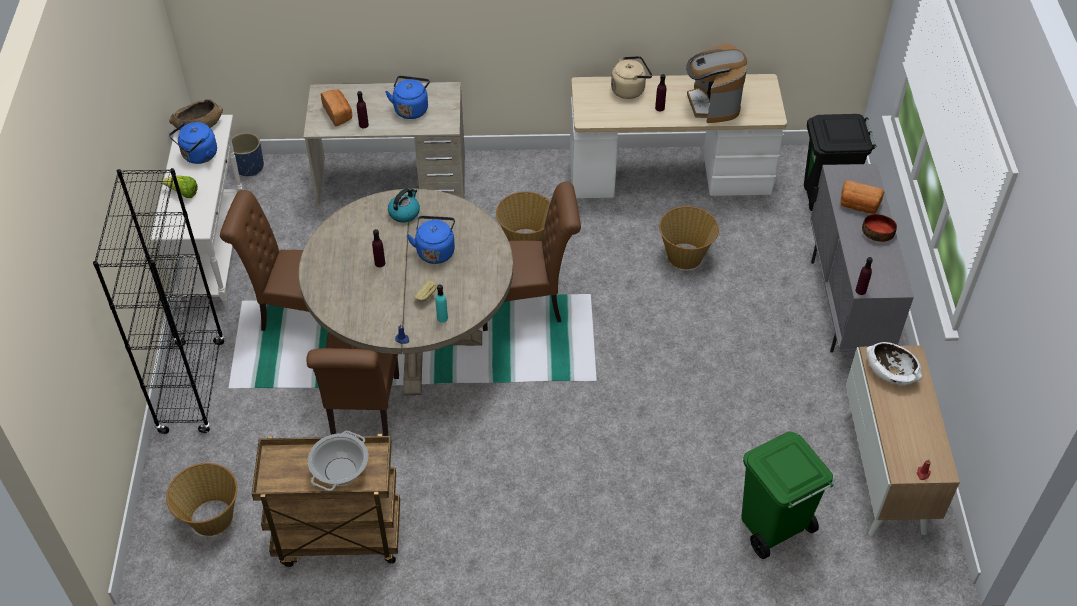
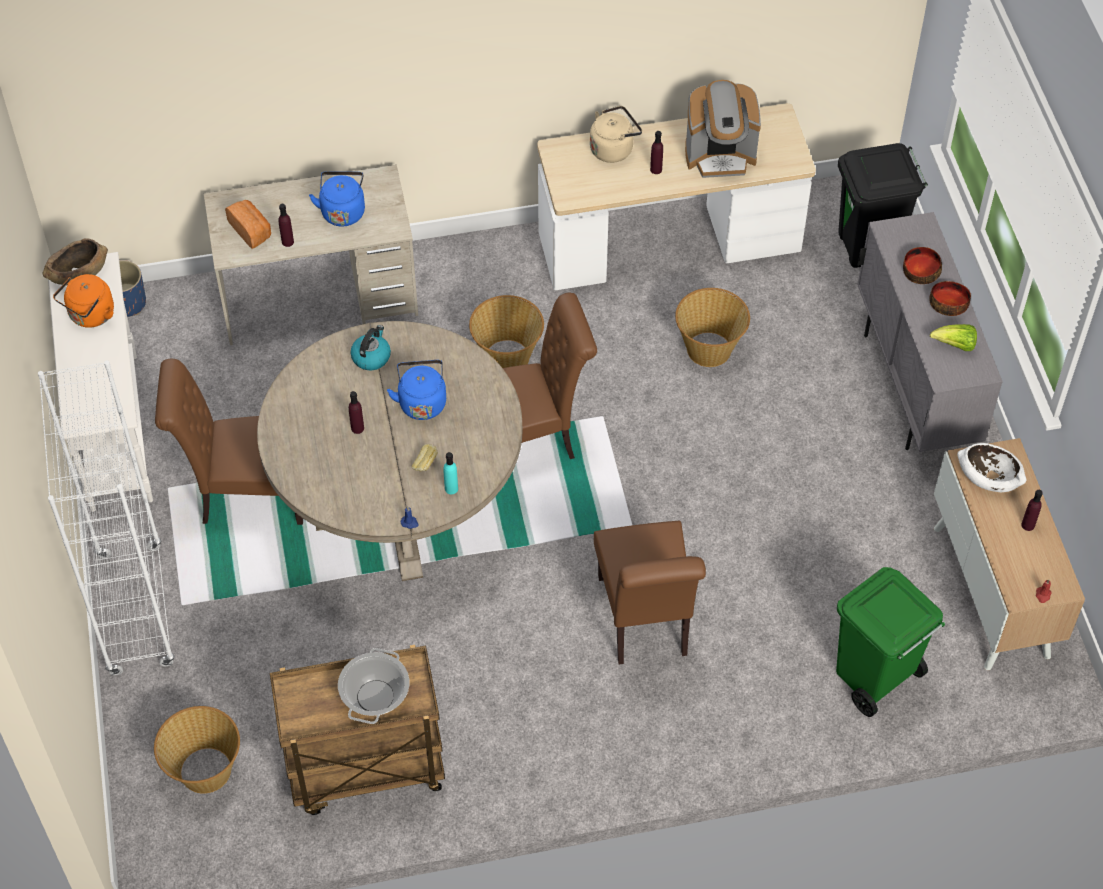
camera: 10 degrees left, 5 degrees up
(183, 193) = (86, 370): lettuce -> lettuce (955, 345)
(192, 387) = (135, 610): black bookcase -> white bookcase
(198, 156) = (90, 316): blue kettle -> orange kettle
(363, 414) = (358, 612): brown chair -> brown chair (645, 622)
(712, 104) = (720, 156): coffee machine -> coffee machine turned 75 degrees counterclockwise
(858, 205) = (920, 271): bread -> bowl
(860, 290) = (940, 382): purple bottle -> purple bottle (1028, 525)

